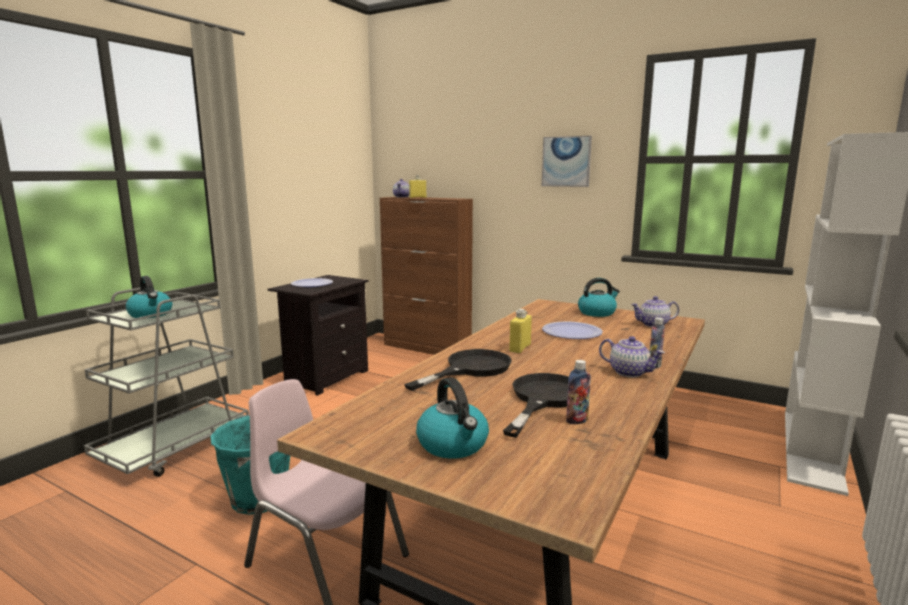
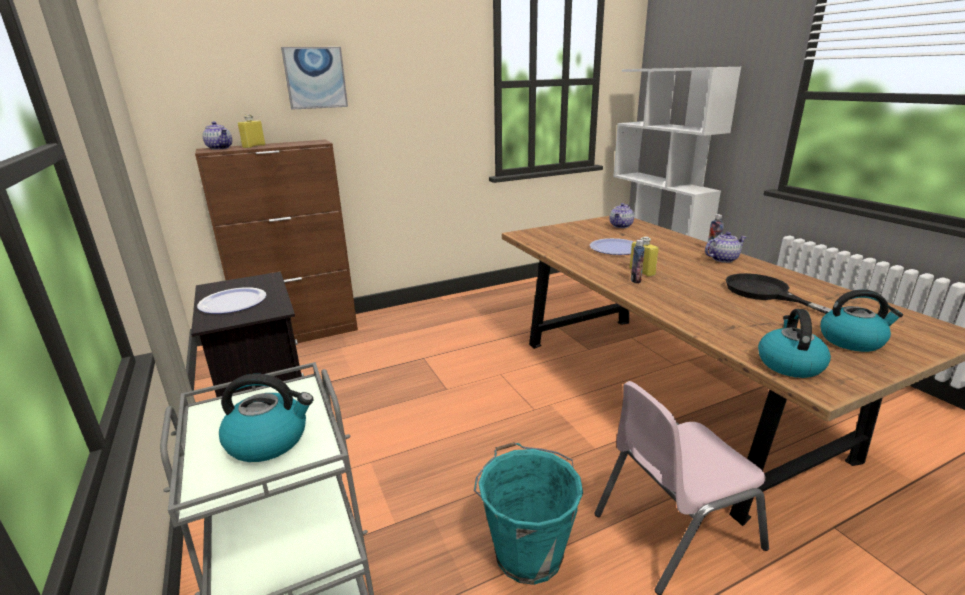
camera: 55 degrees left, 10 degrees up
(470, 369) = (683, 298): black frying pan -> none
(566, 161) = (429, 88): picture -> picture (315, 78)
(577, 420) = (811, 295): bottle -> bottle (635, 280)
(597, 312) = (571, 229): kettle -> kettle (789, 364)

